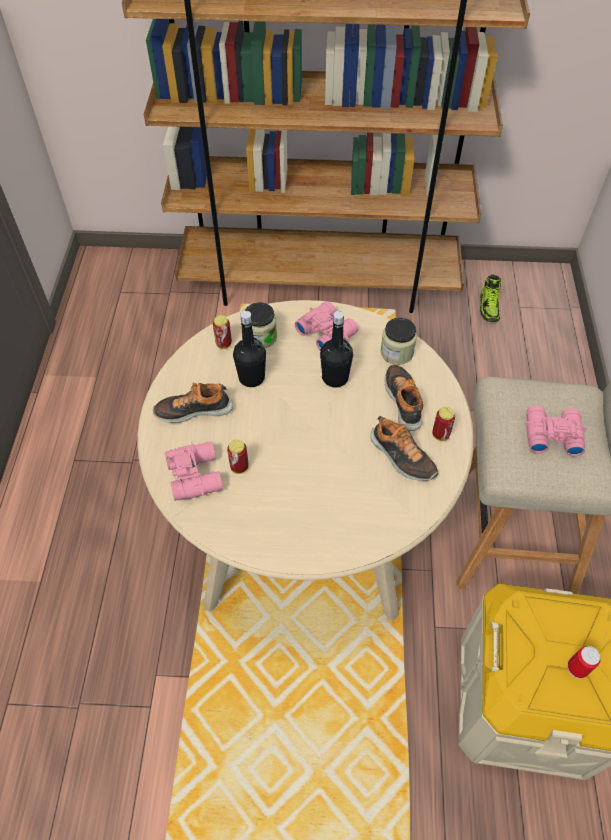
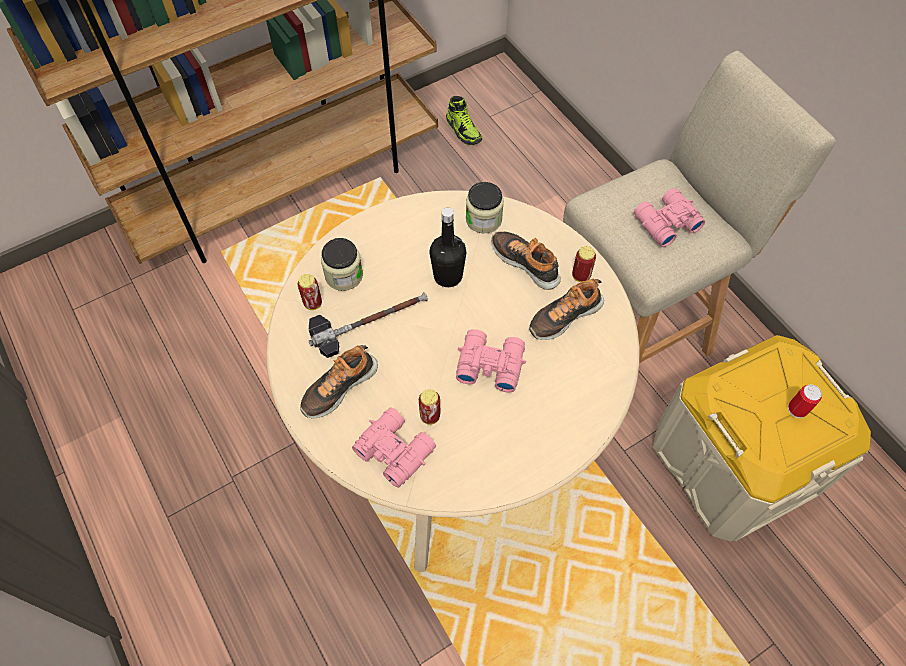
camera: 35 degrees left, 5 degrees up
(251, 378) = (369, 321): black bottle -> hammer
(326, 331) = (403, 235): pink binoculars -> pink binoculars (489, 364)
(401, 457) = (564, 316): shoe -> shoe turned 135 degrees clockwise

